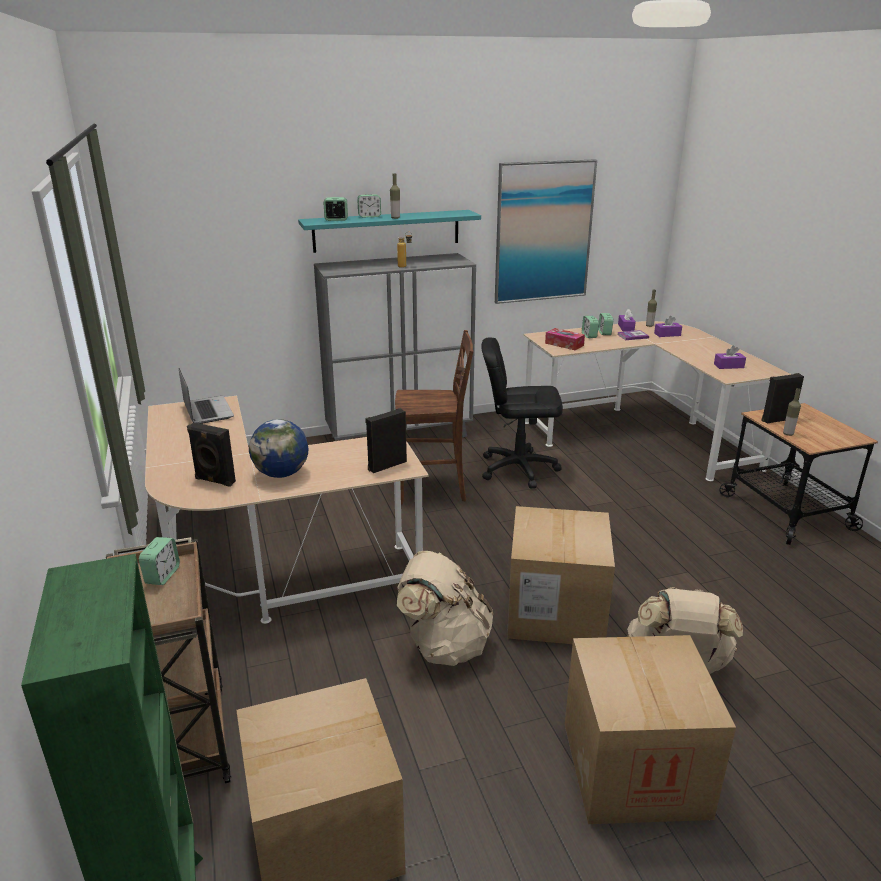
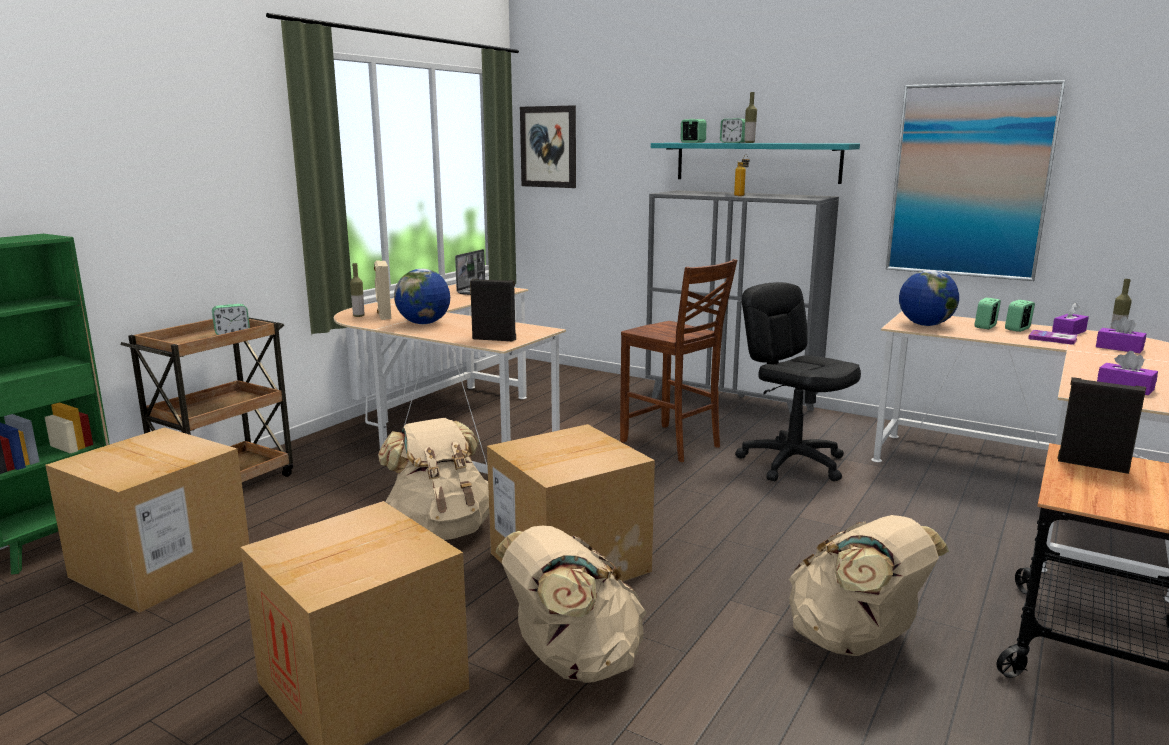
camera: 50 degrees right, 10 degrees down
(152, 232) = (548, 147): none -> picture
(214, 481) = (383, 315): black speaker -> beige speaker
(564, 344) = (925, 325): tissue box -> globe
(730, 565) = (854, 642): none -> beige backpack
(788, 434) = (1062, 479): bottle -> bottle (358, 316)

